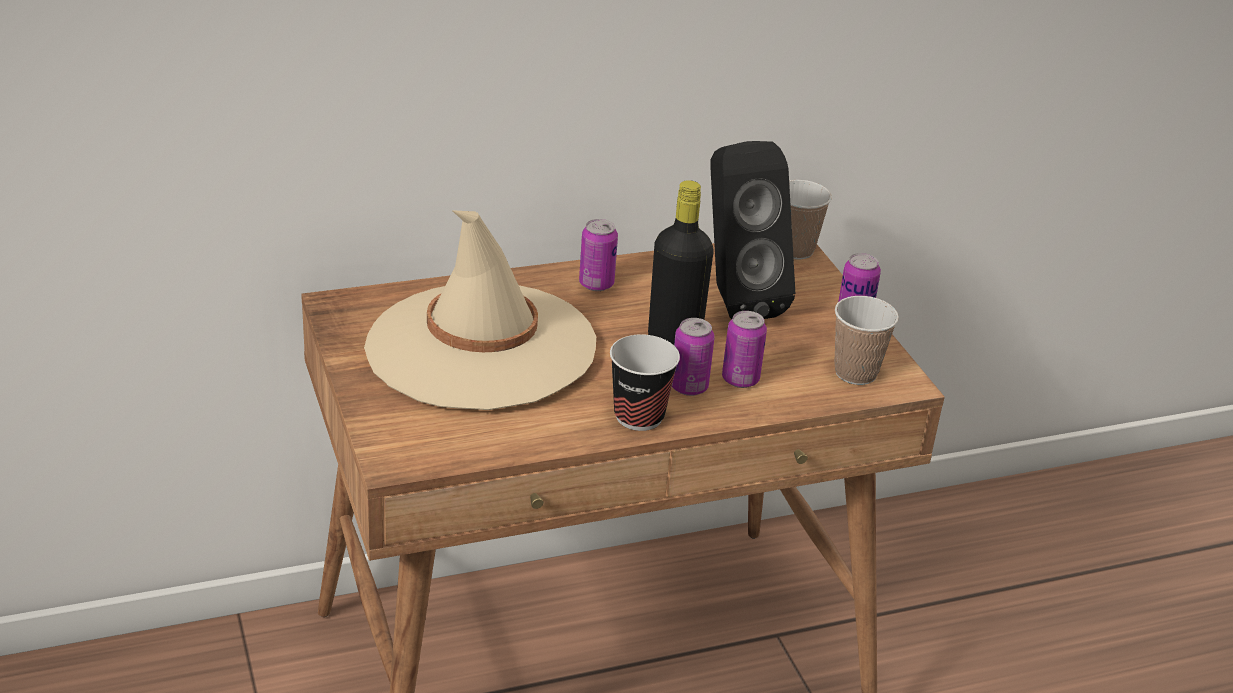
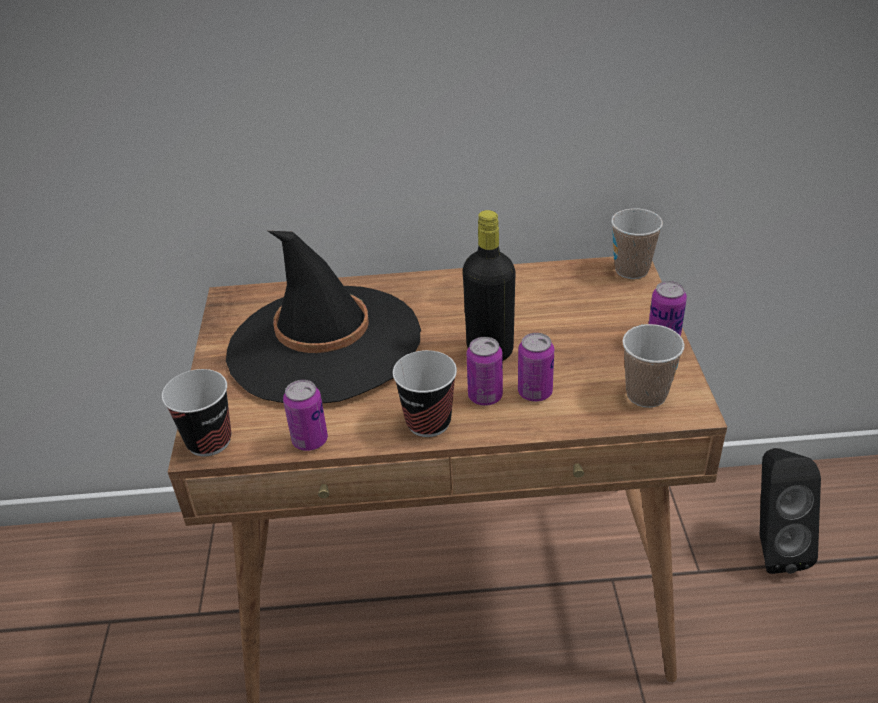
camera: 20 degrees right, 5 degrees up
(400, 455) = (209, 441): none -> cup
(480, 347) = (324, 344): beige hat -> black hat
(596, 284) = (445, 292): can -> can (310, 440)
(734, 300) = (559, 314): black speaker -> black speaker (771, 547)

